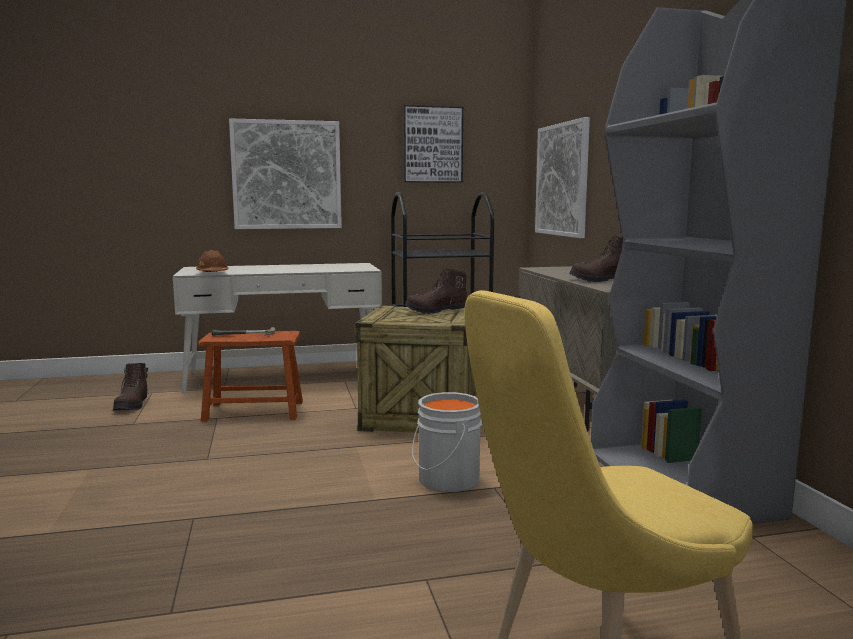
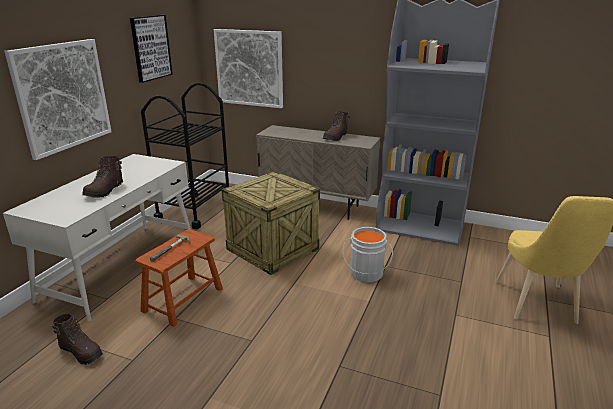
camera: 55 degrees left, 15 degrees up
(212, 273) = (84, 210): brown hard hat -> none
(436, 311) = (268, 182): brown boot -> brown boot (105, 191)

